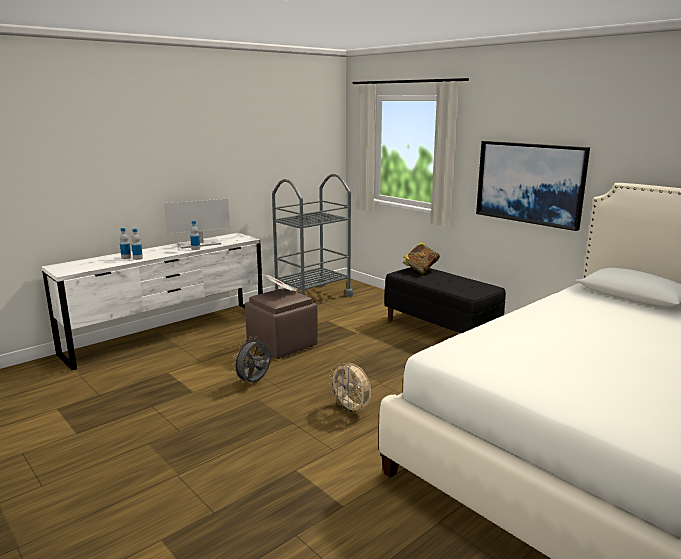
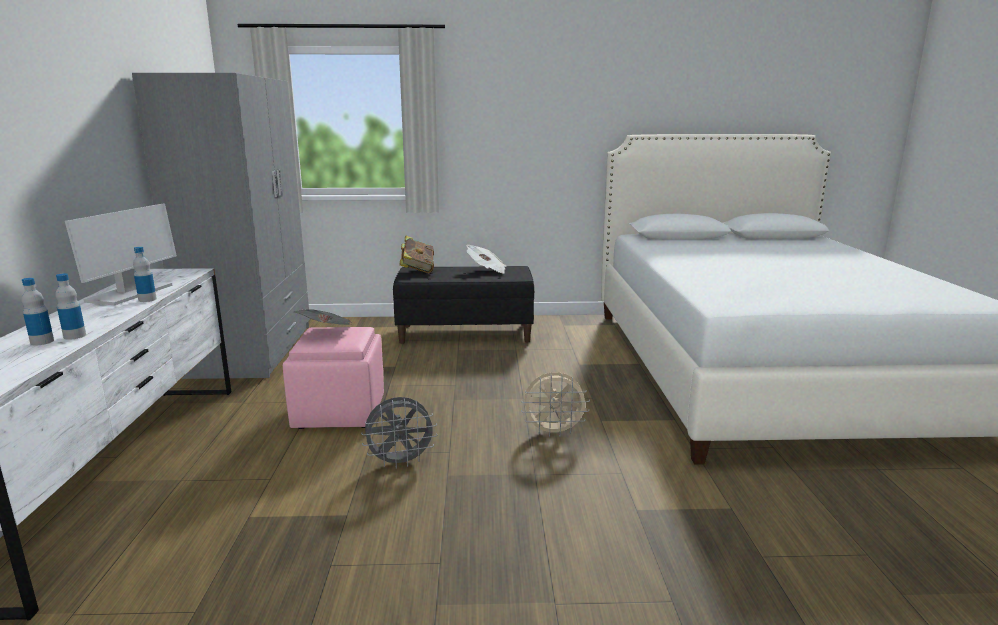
camera: 50 degrees left, 0 degrees up
(254, 382) = (401, 462): grey fan -> grey fan turned 90 degrees counterclockwise
(282, 345) = (339, 411): brown ottoman -> pink ottoman
(313, 296) = (254, 350): grey cart -> grey wardrobe
(465, 283) = (487, 270): none -> newspaper
(530, 183) = (529, 146): picture -> none

